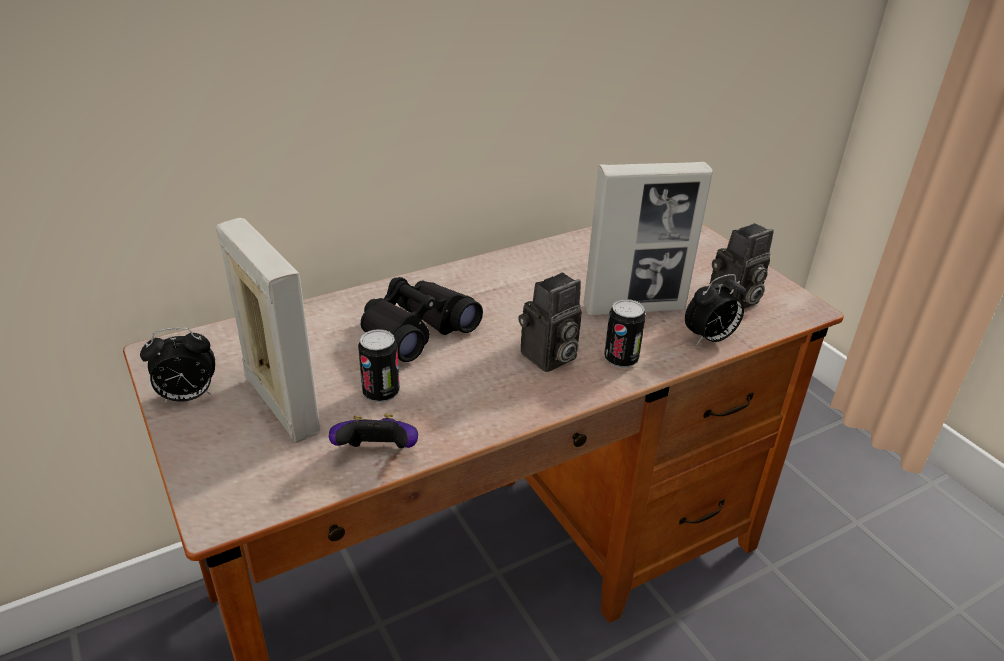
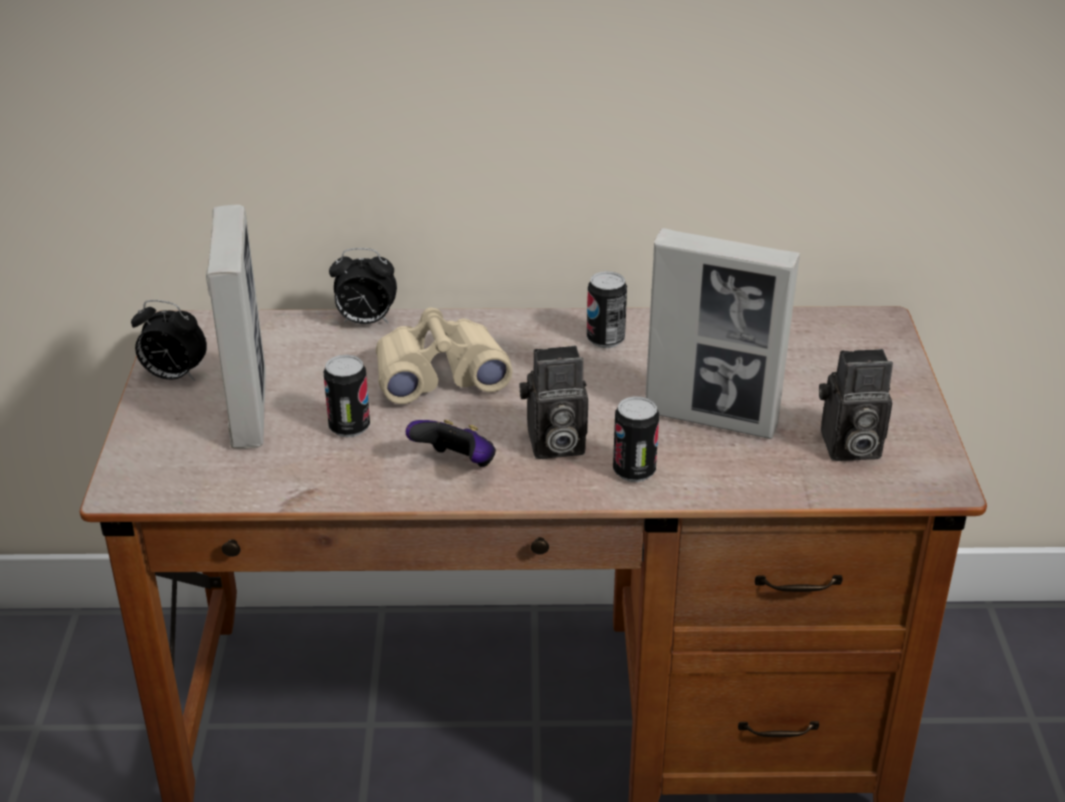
camera: 30 degrees right, 0 degrees up
(377, 453) = (298, 483): game controller -> game controller (456, 465)
(416, 330) = (439, 374): black binoculars -> beige binoculars
(513, 272) = (605, 339): none -> can
(709, 339) = (766, 481): alarm clock -> alarm clock (365, 322)

